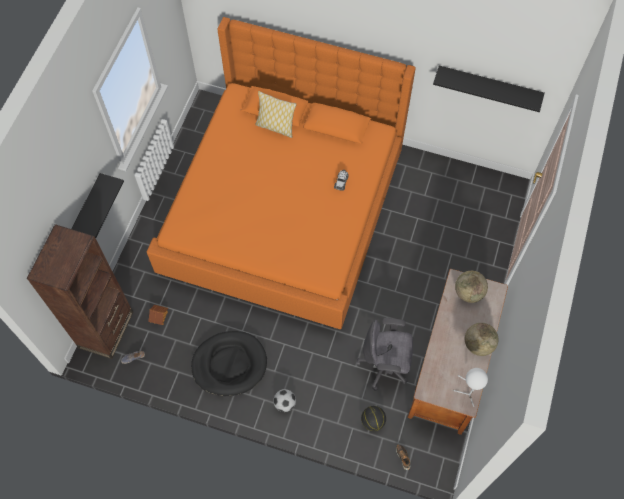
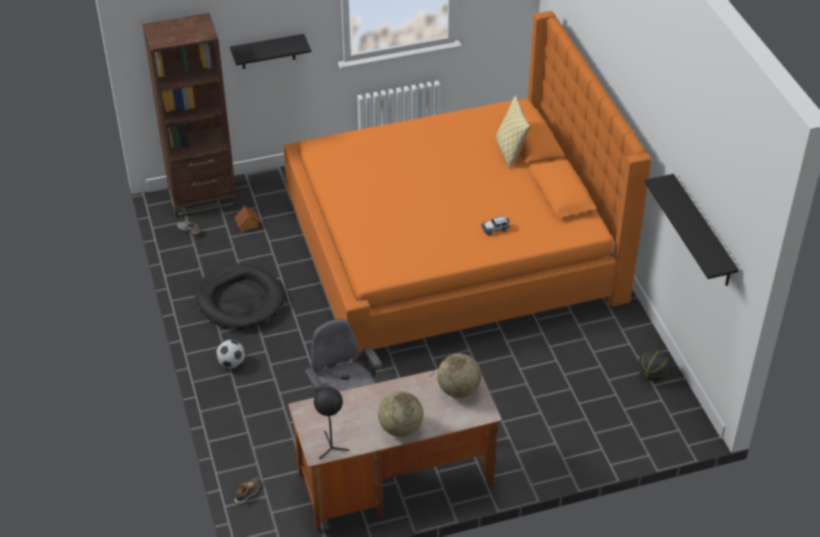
camera: 55 degrees right, 20 degrees down
(372, 421) = (269, 445): basketball -> basketball (651, 375)
(467, 394) = (330, 446): white table lamp -> black table lamp

